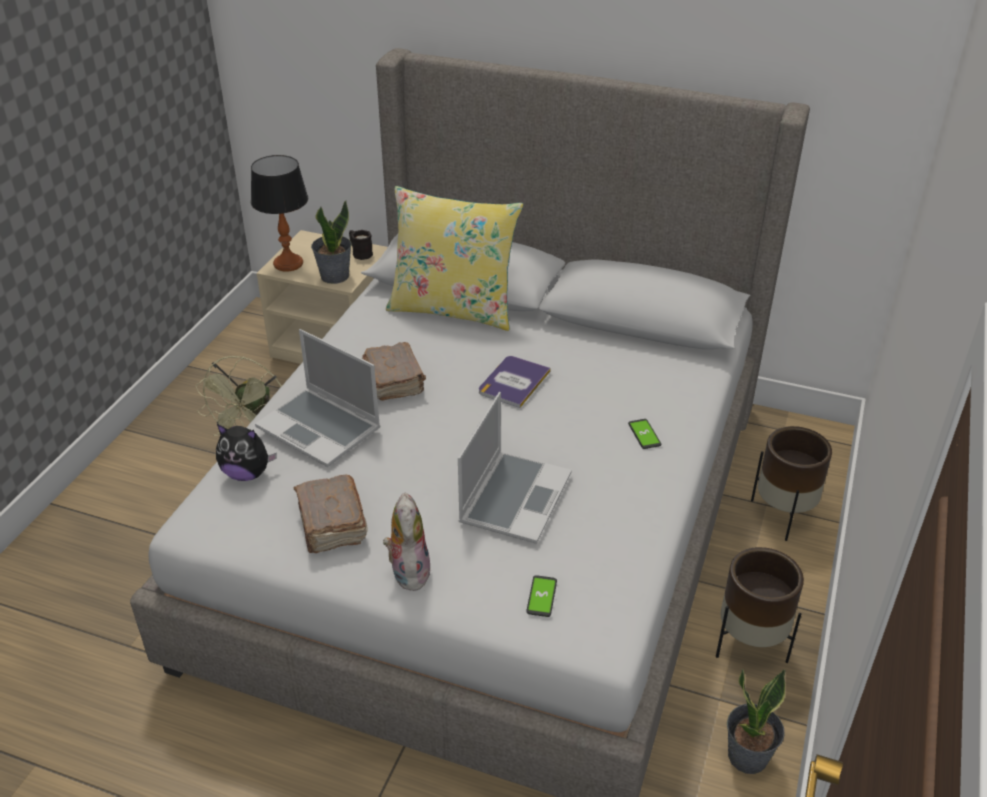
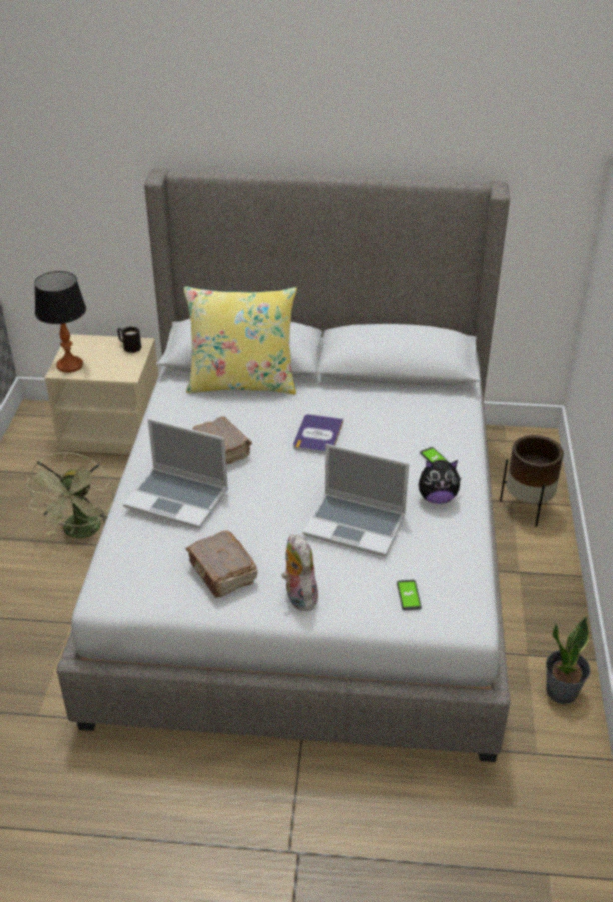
camera: 15 degrees left, 0 degrees up
(247, 473) = (132, 546): plush toy -> plush toy (437, 498)
(334, 276) = (115, 370): potted plant -> none
(514, 497) = (356, 525): laptop -> laptop turned 105 degrees clockwise
(750, 644) = (536, 609): brown planter -> none

